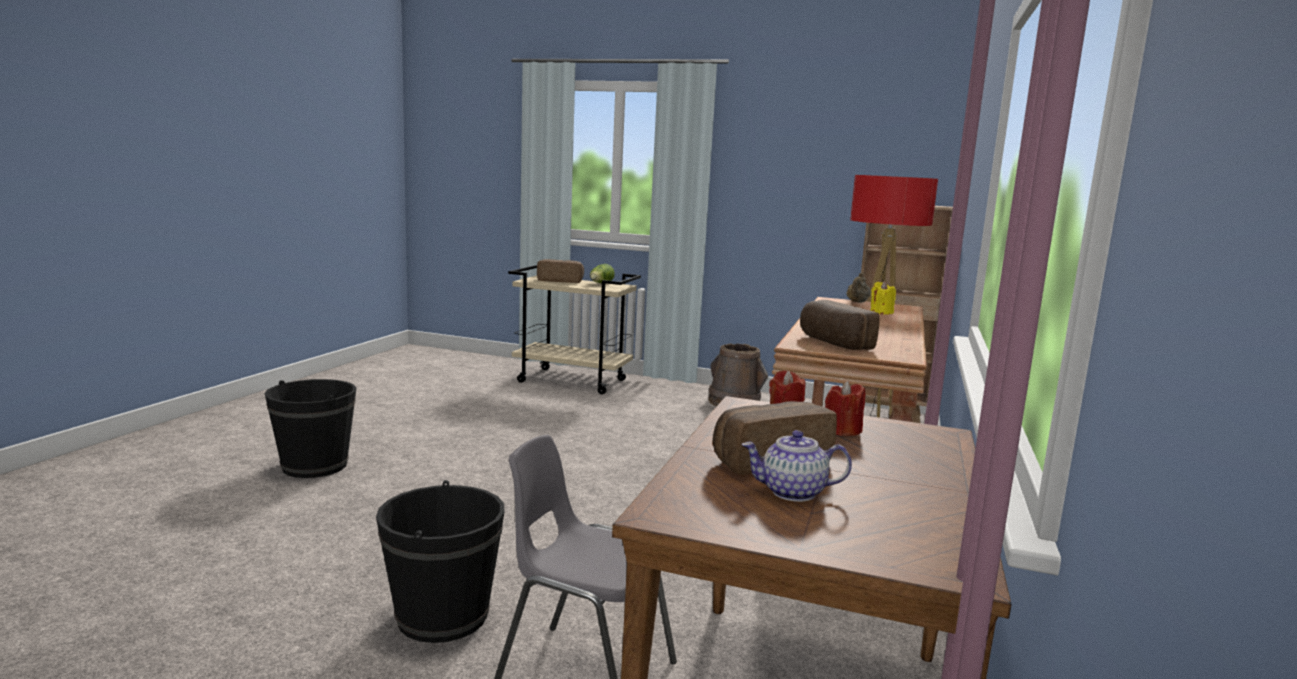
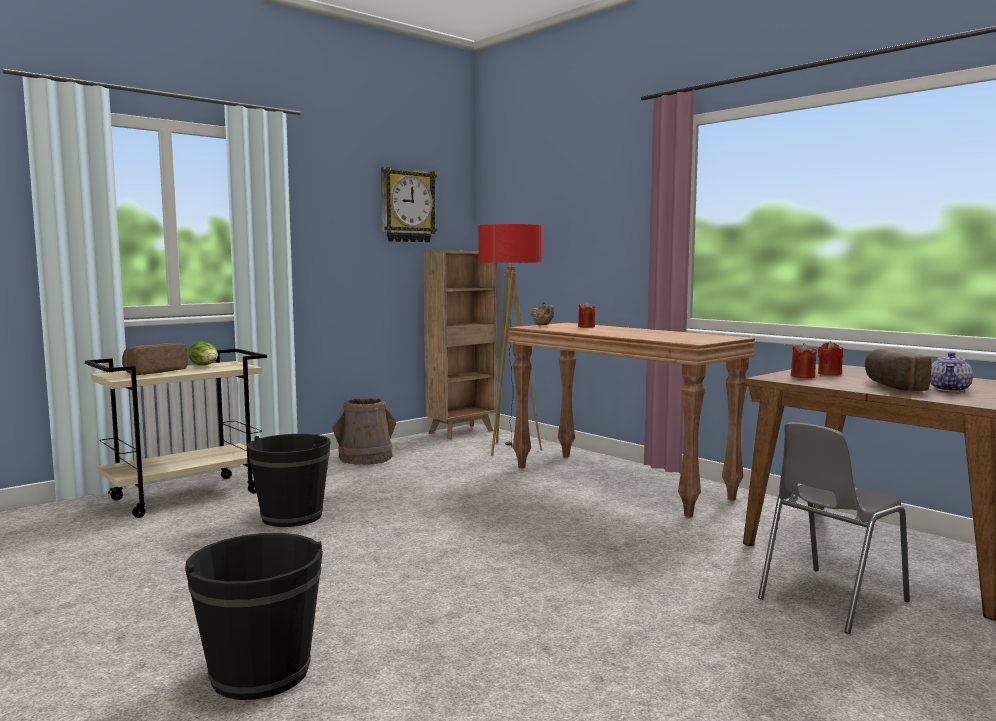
camera: 60 degrees left, 5 degrees down
(443, 616) = (725, 638): black bucket -> black bucket (292, 517)
(832, 343) = (689, 339): bread -> none
(860, 150) = (407, 206): none -> wall clock
(881, 312) = (586, 327): yellow candle -> red candle

